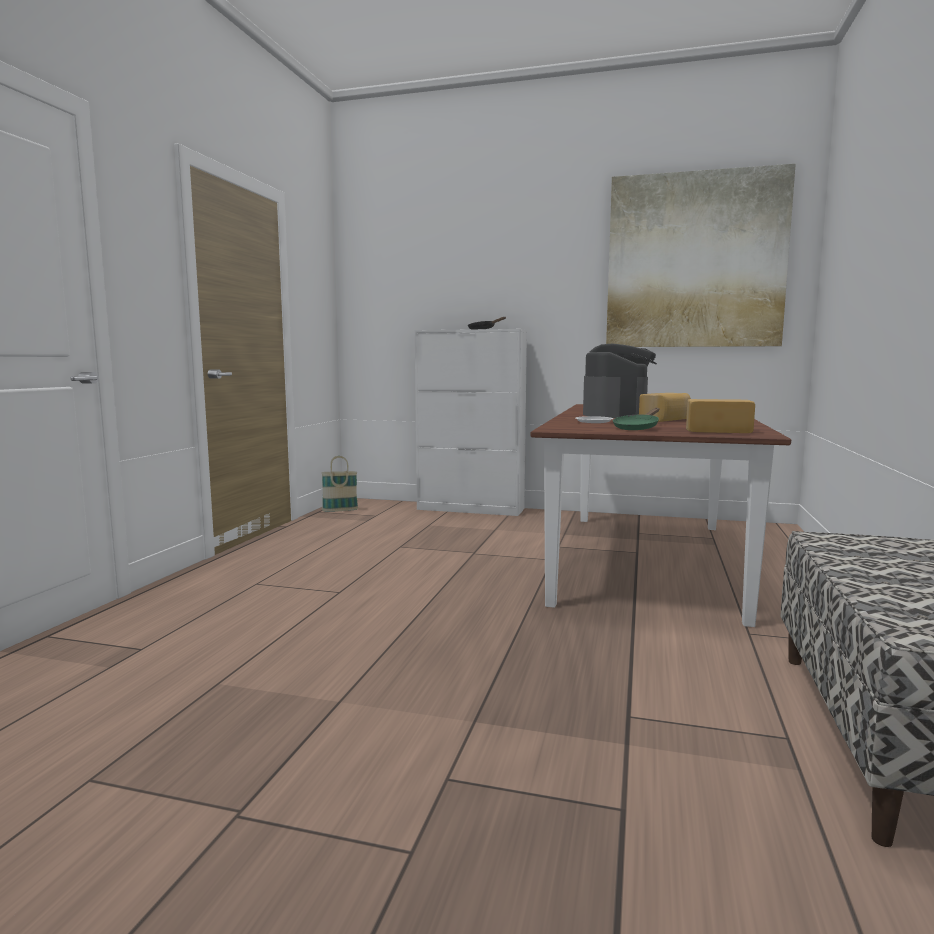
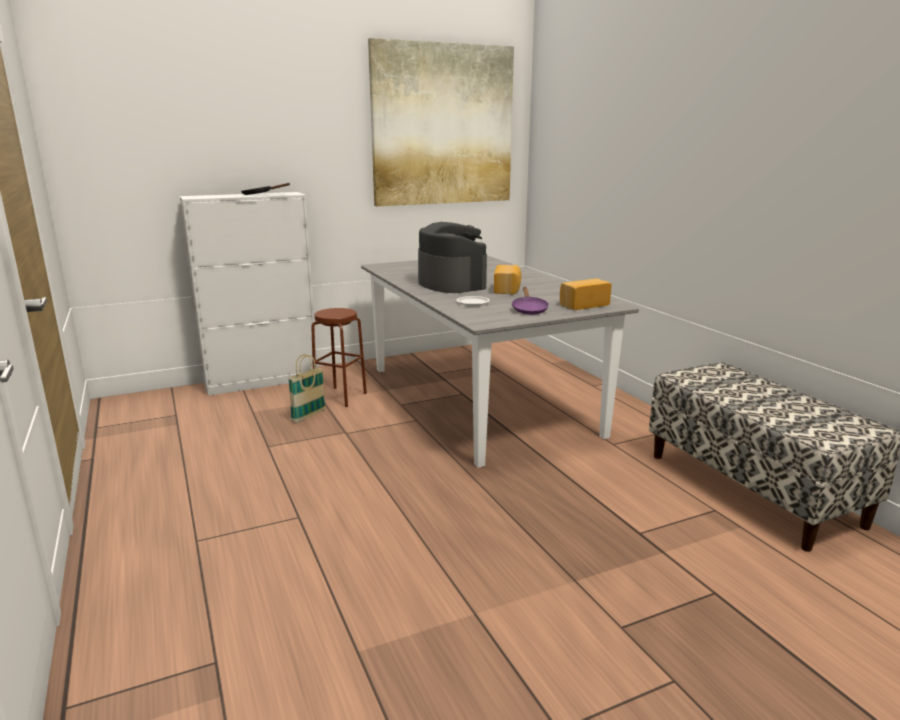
camera: 40 degrees left, 10 degrees up
(340, 510) = (121, 419): basket -> basket (308, 416)
(514, 530) = (340, 397): none -> brown stool
(637, 428) = (529, 310): green frying pan -> purple frying pan
(645, 560) = (478, 400): brown dining table -> grey dining table

